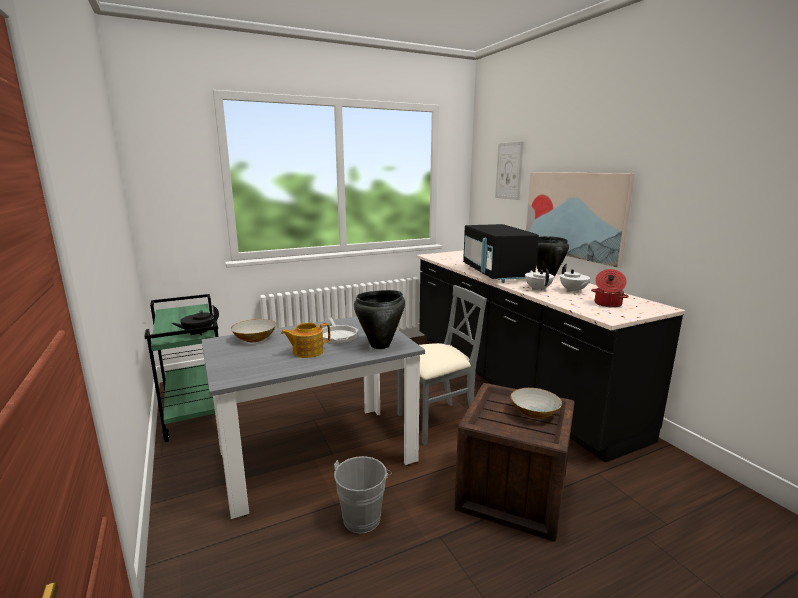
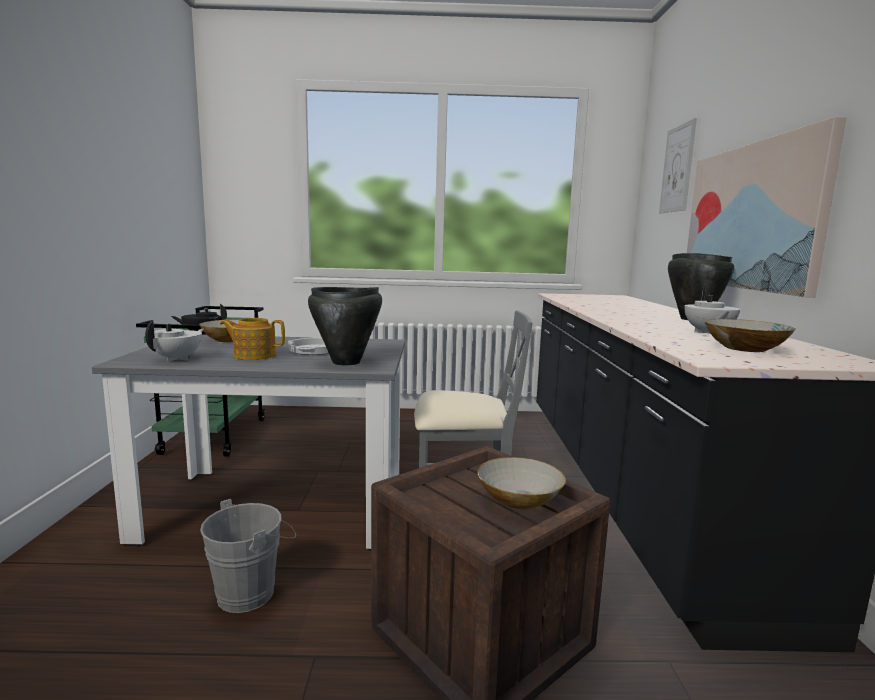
camera: 25 degrees right, 5 degrees down
(496, 274) = (612, 311): black microwave -> none
(538, 289) = (647, 326): white teapot -> white teapot (178, 359)
(607, 304) = (745, 348): cooking pot -> bowl

